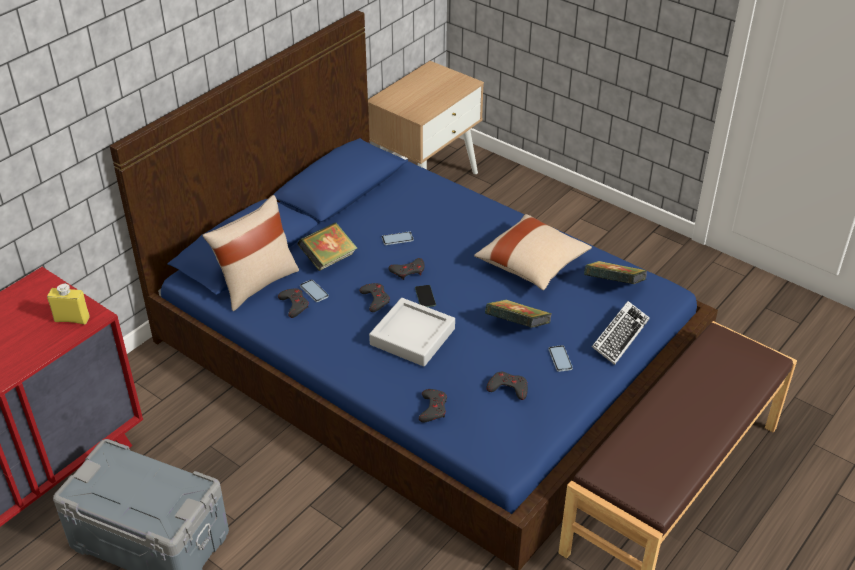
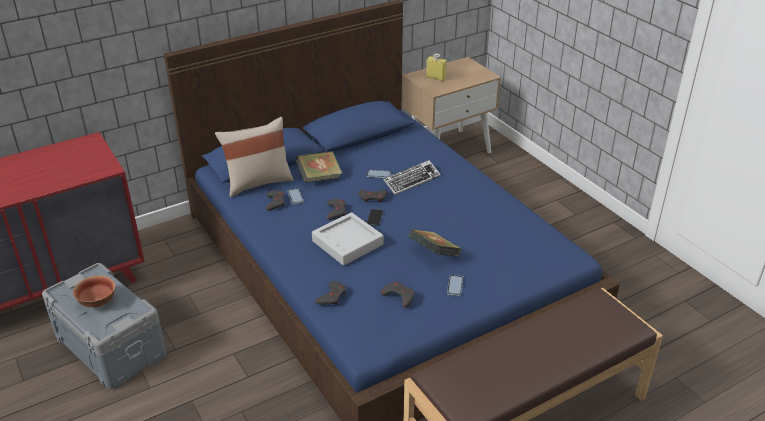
camera: 20 degrees right, 5 degrees down
(72, 319) = (94, 167): yellow bottle -> yellow bottle (435, 78)
(136, 490) = (98, 302): none -> bowl
(532, 265) = (473, 214): beige pillow -> none
(613, 286) = (531, 243): book -> none
(619, 336) = (514, 280): keyboard -> keyboard (411, 180)

